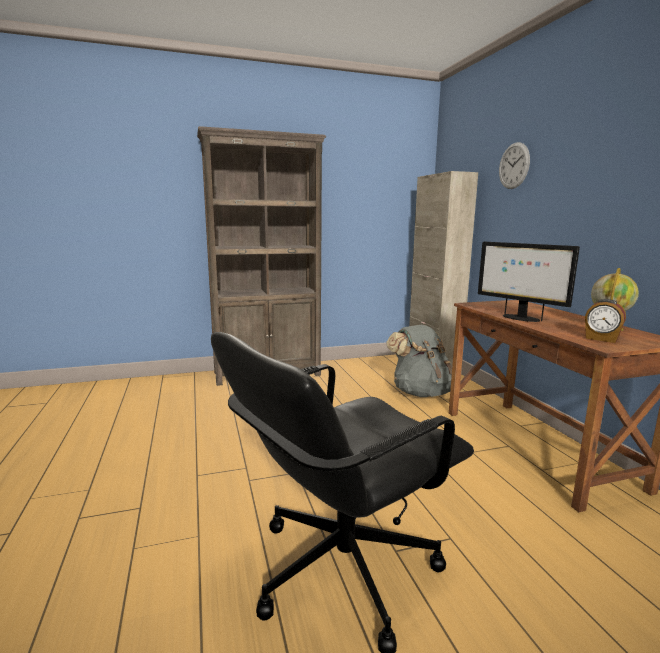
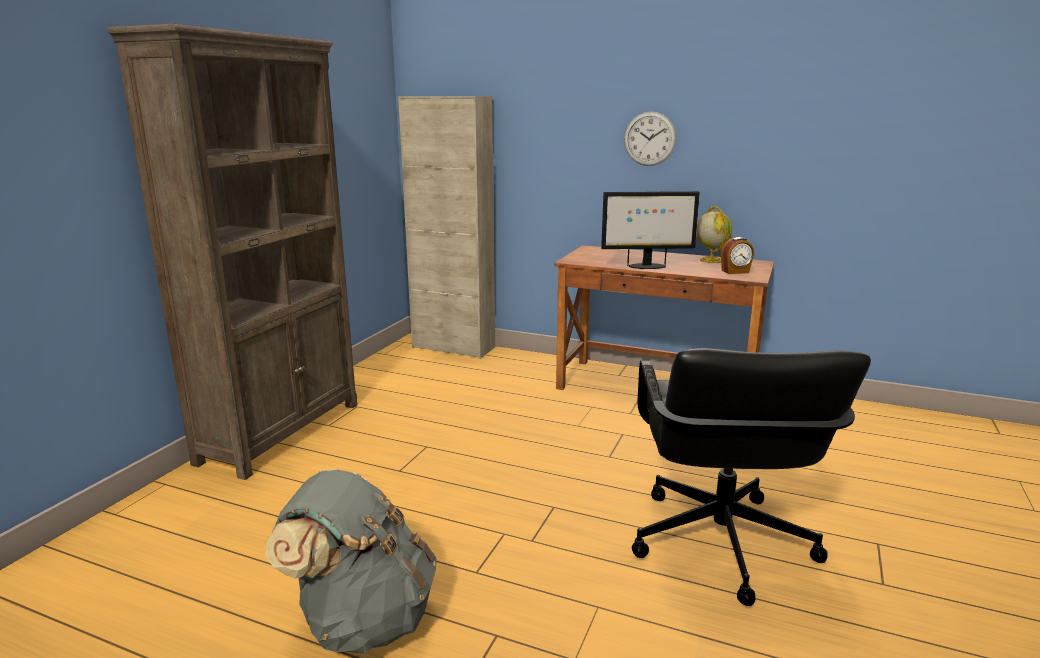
camera: 50 degrees left, 5 degrees up
(420, 392) = (496, 379): grey backpack -> grey backpack (363, 619)
(514, 166) = (550, 94): wall clock -> wall clock (649, 139)

